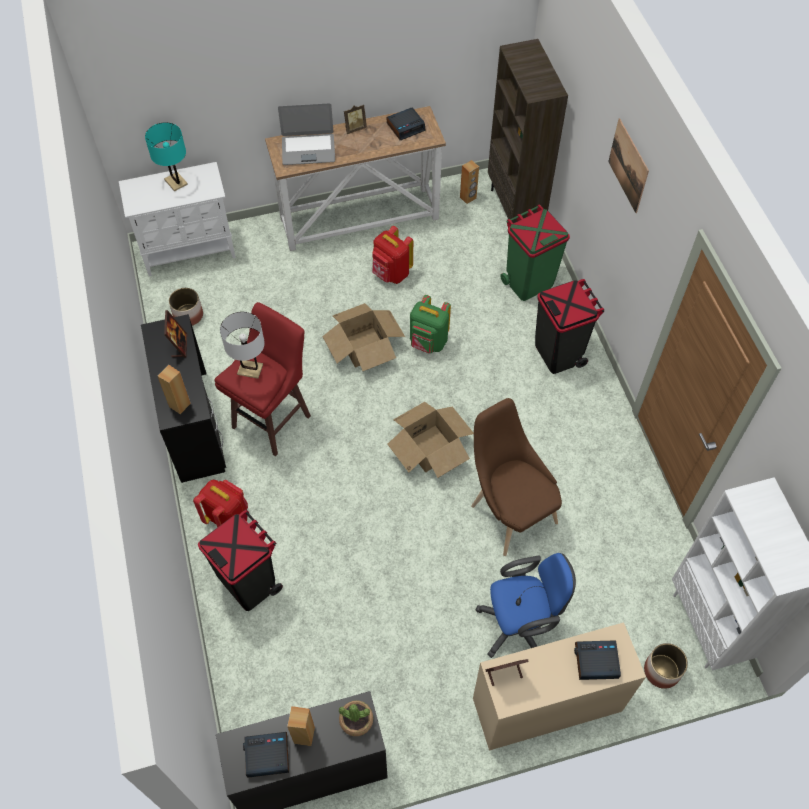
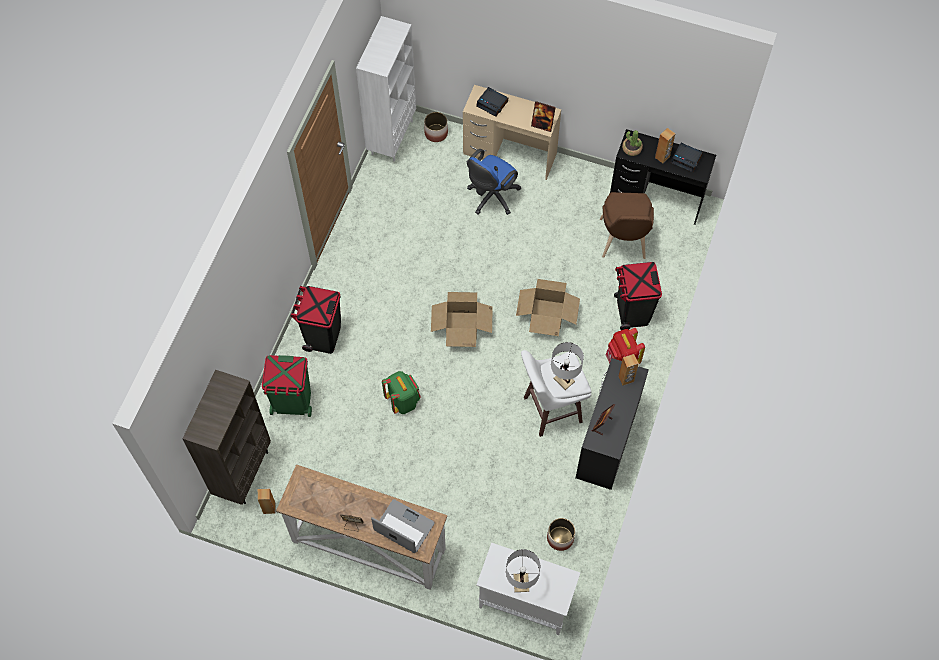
camera: 145 degrees left, 5 degrees up
(176, 182) = (521, 583): turquoise table lamp -> white table lamp
(273, 420) = (550, 410): red stool -> white stool
(364, 347) = (450, 426): cardboard box -> cardboard box (547, 314)
(391, 274) = (384, 475): red backpack -> none
(406, 127) = (312, 500): alarm clock -> none
(509, 510) = (445, 259): brown chair -> brown chair (623, 242)
(520, 624) = (491, 197): blue office chair -> blue office chair turned 75 degrees counterclockwise
(628, 165) = (251, 262): picture -> none

